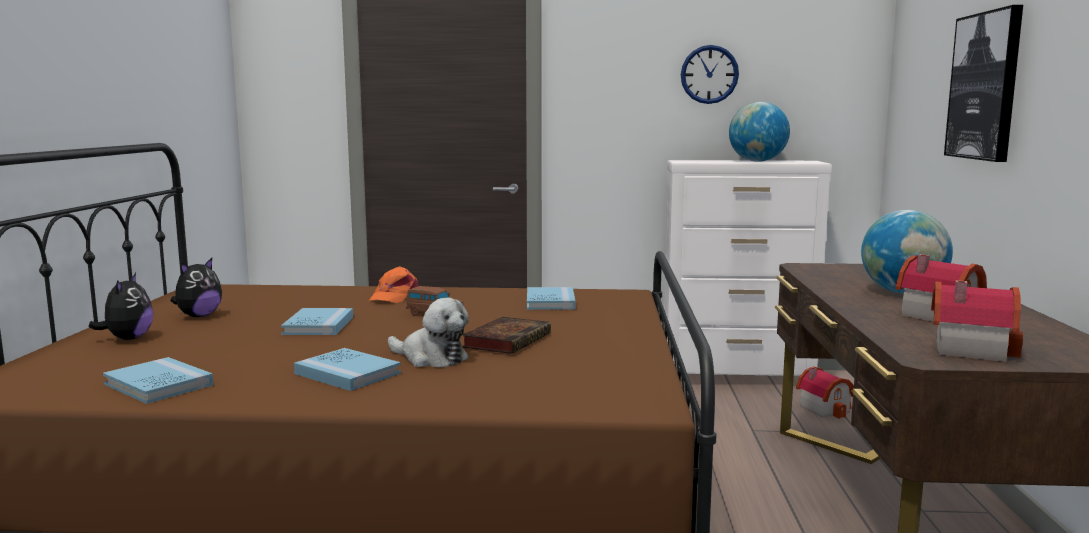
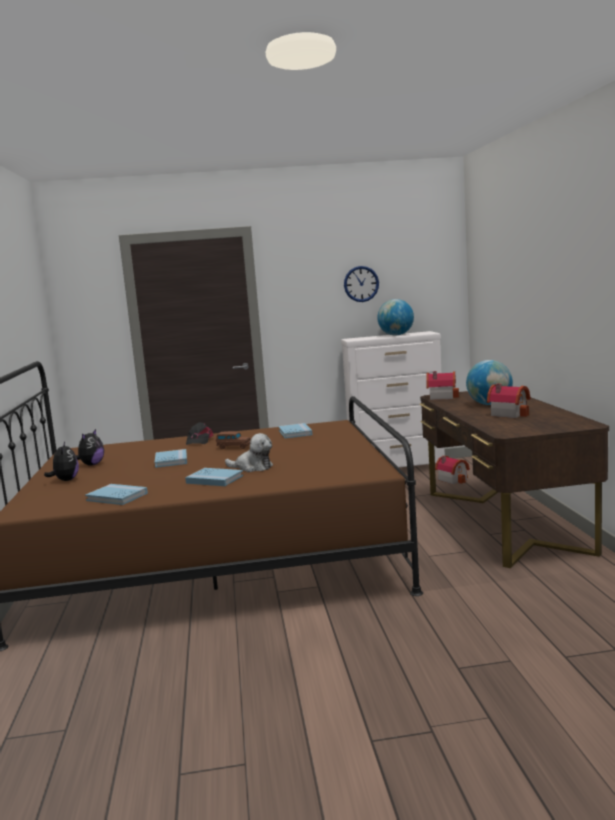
camera: 10 degrees left, 0 degrees up
(394, 296) = (199, 440): orange cap -> black cap
(507, 340) = (287, 454): book -> none
(966, 348) = (523, 427): toy house -> toy house (441, 397)
(985, 86) = (519, 287): picture -> none

